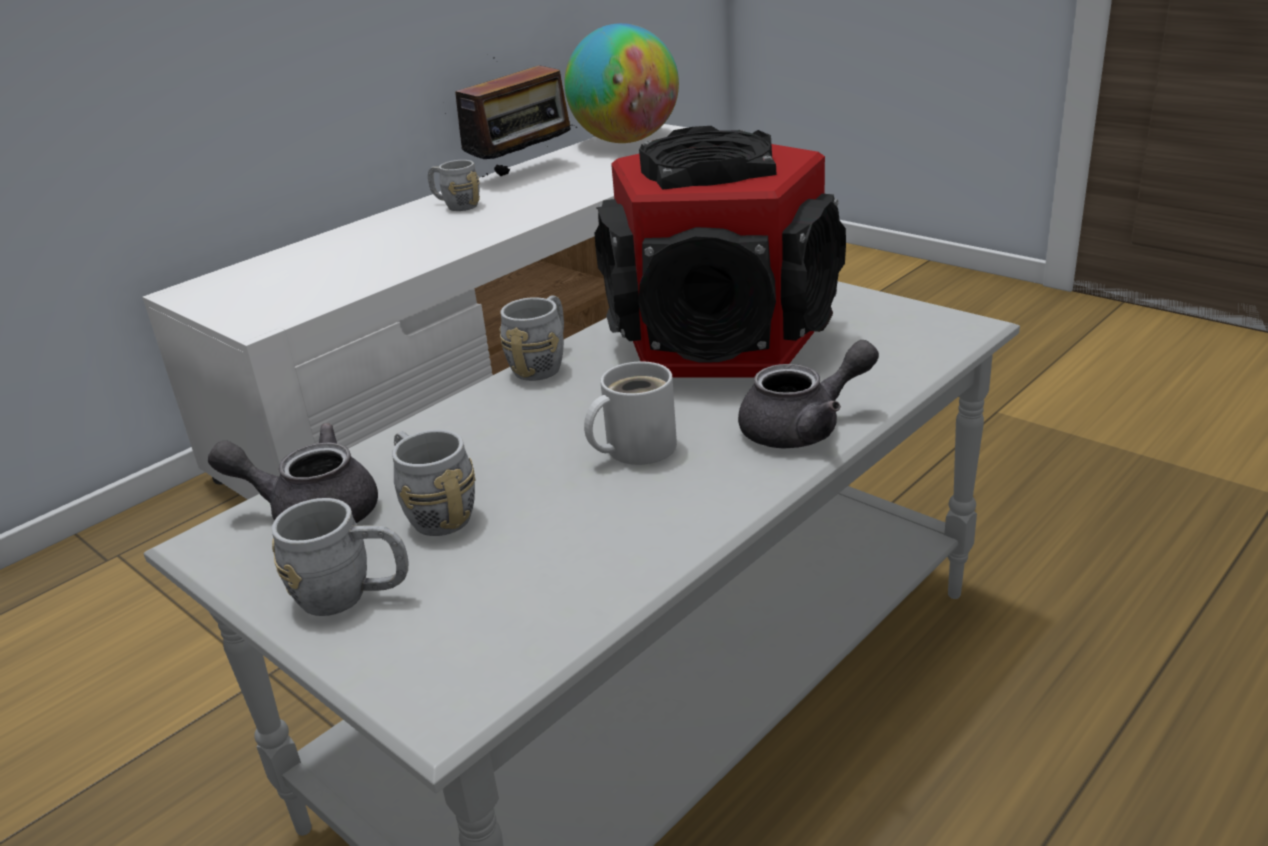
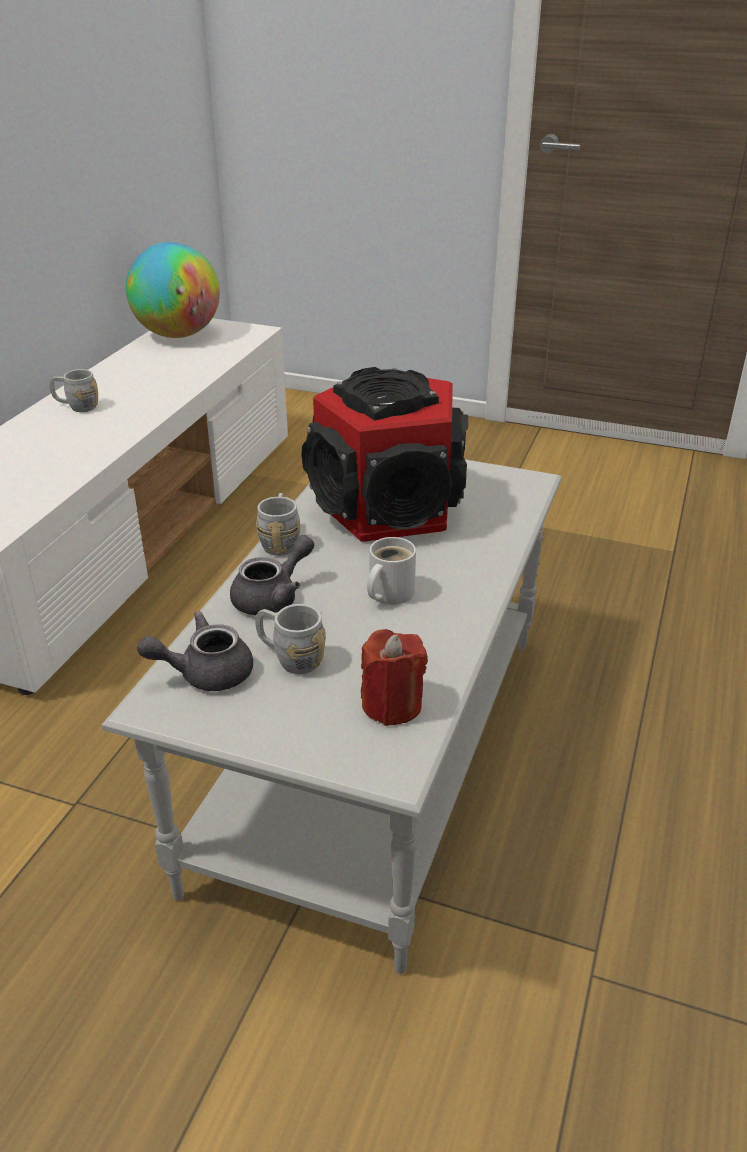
camera: 25 degrees left, 5 degrees up
(351, 595) = (282, 721): grey mug -> none
(518, 604) = (392, 705): none -> red candle
(524, 173) = (112, 371): radio -> none
(804, 428) = (482, 563): grey teapot -> grey teapot (273, 597)

